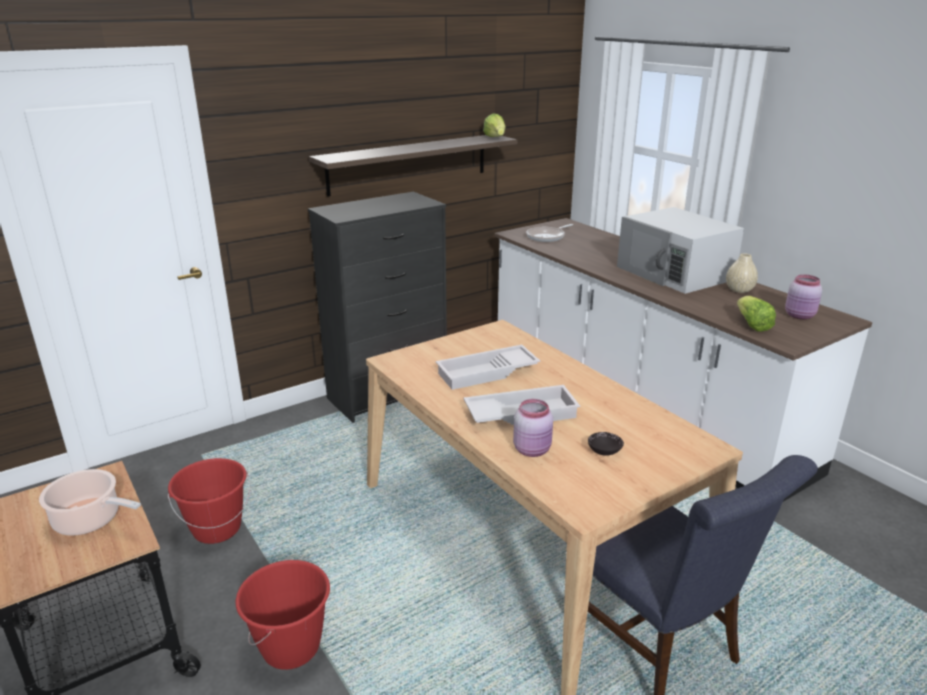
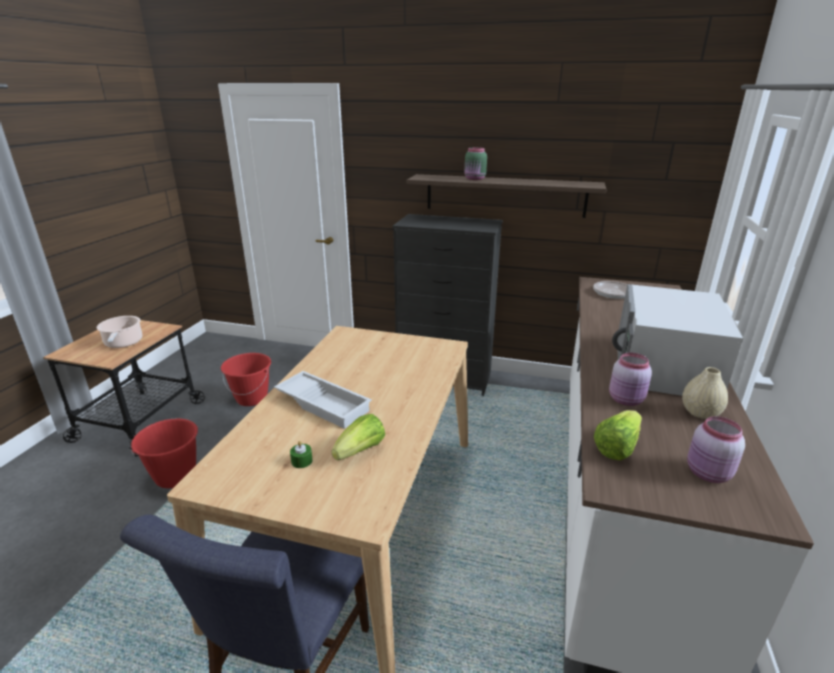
camera: 50 degrees right, 0 degrees up
(389, 150) = (475, 179): none -> green jar
(487, 373) = (370, 369): white tray -> none
(495, 138) = (588, 185): lettuce -> lettuce (361, 451)
(533, 450) = (273, 428): pink jar -> pink jar (626, 400)
(604, 451) = (302, 461): black bowl -> green candle

